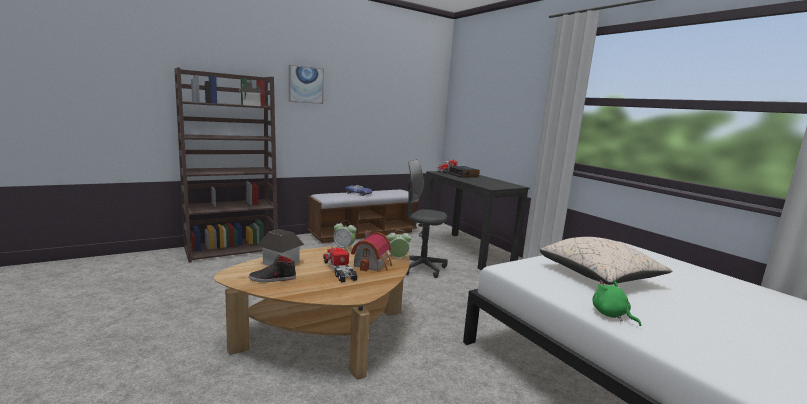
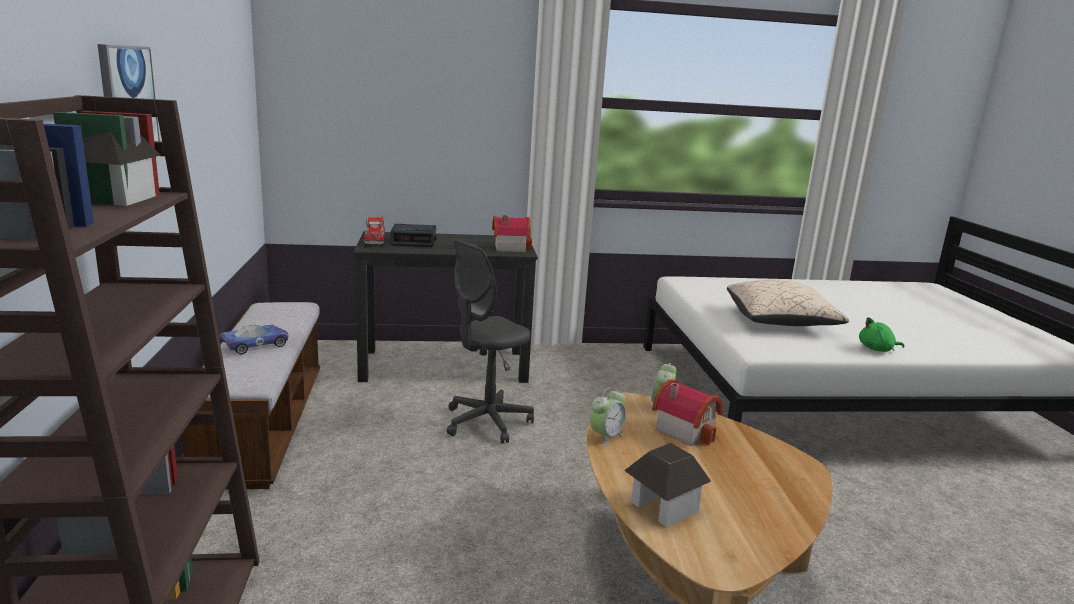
camera: 65 degrees left, 5 degrees up
(272, 279) = (740, 526): black shoe -> none
(339, 270) = (708, 461): toy truck -> none
(494, 185) = (508, 247): none -> toy house

